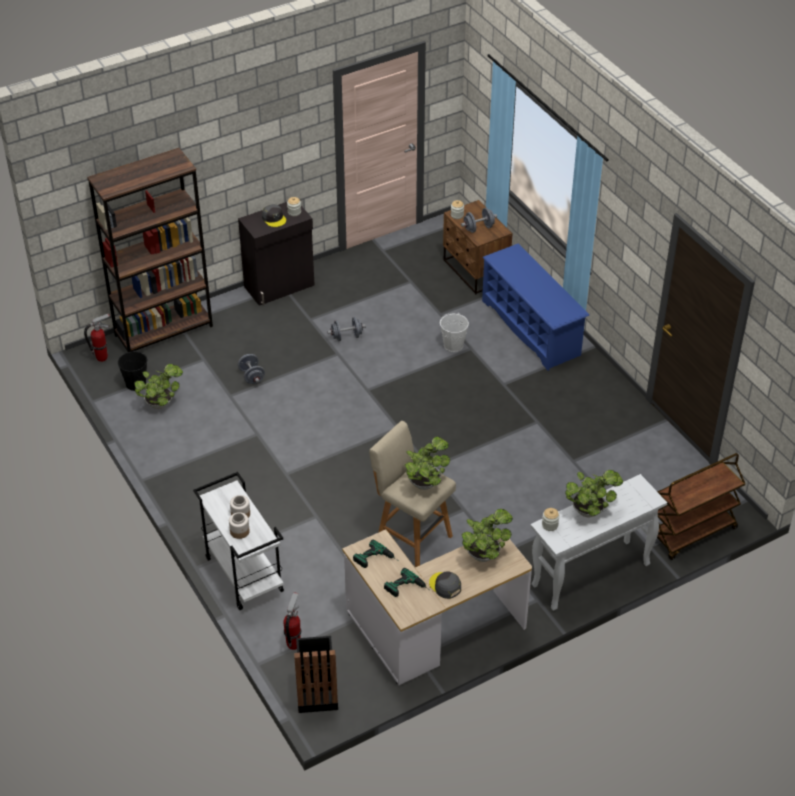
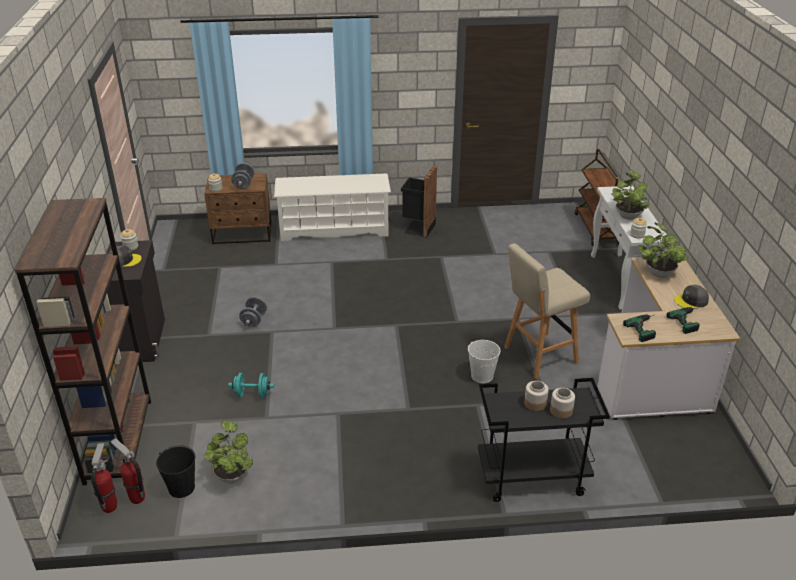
camera: 65 degrees left, 10 degrees down
(243, 574) = (531, 479): white cart -> black cart
(252, 376) = (252, 394): grey dumbbell -> turquoise dumbbell
(293, 644) = (641, 468): fire extinguisher -> fire extinguisher (137, 498)
(316, 695) = (713, 470): black trash can -> black trash can (418, 228)
(425, 482) = (554, 279): potted plant -> none
(453, 345) = (320, 268): white bucket -> white bucket (482, 376)
(531, 328) = (334, 229): blue shoe rack -> white shoe rack

